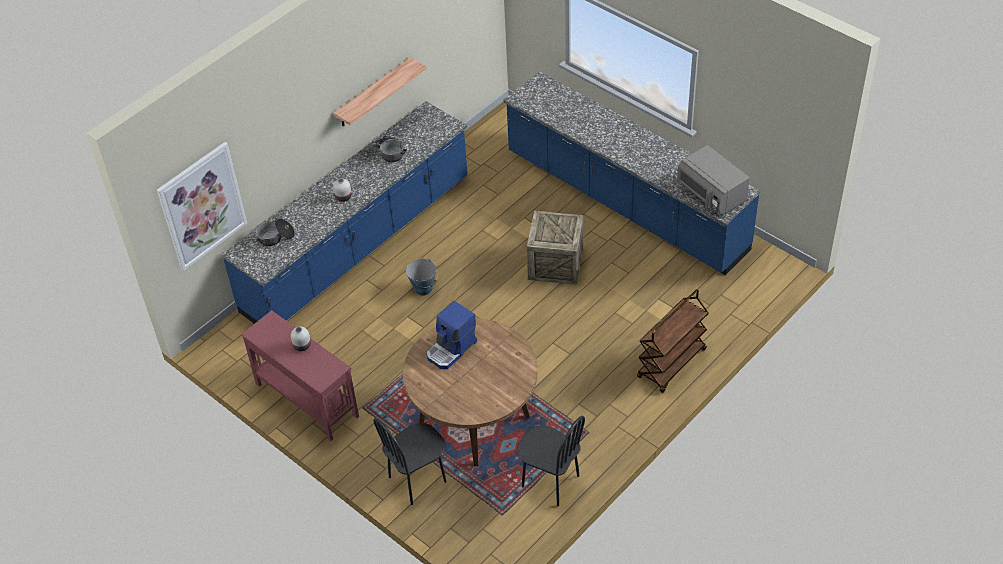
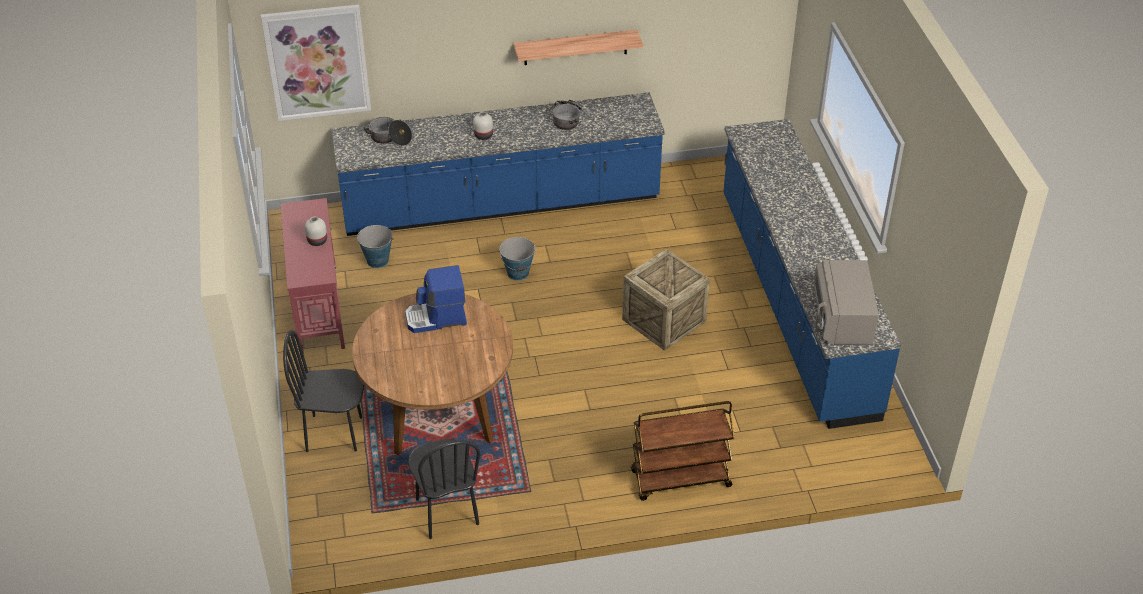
camera: 35 degrees right, 5 degrees down
(312, 339) = (377, 260): none -> bucket

